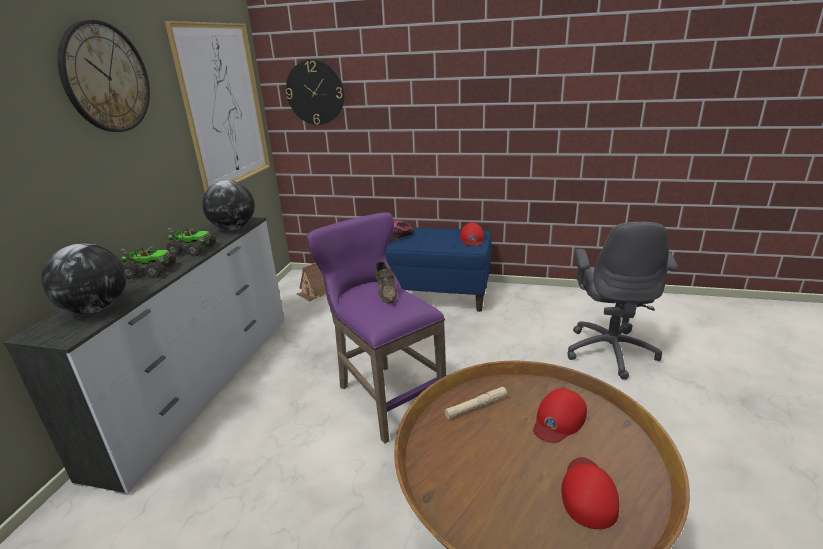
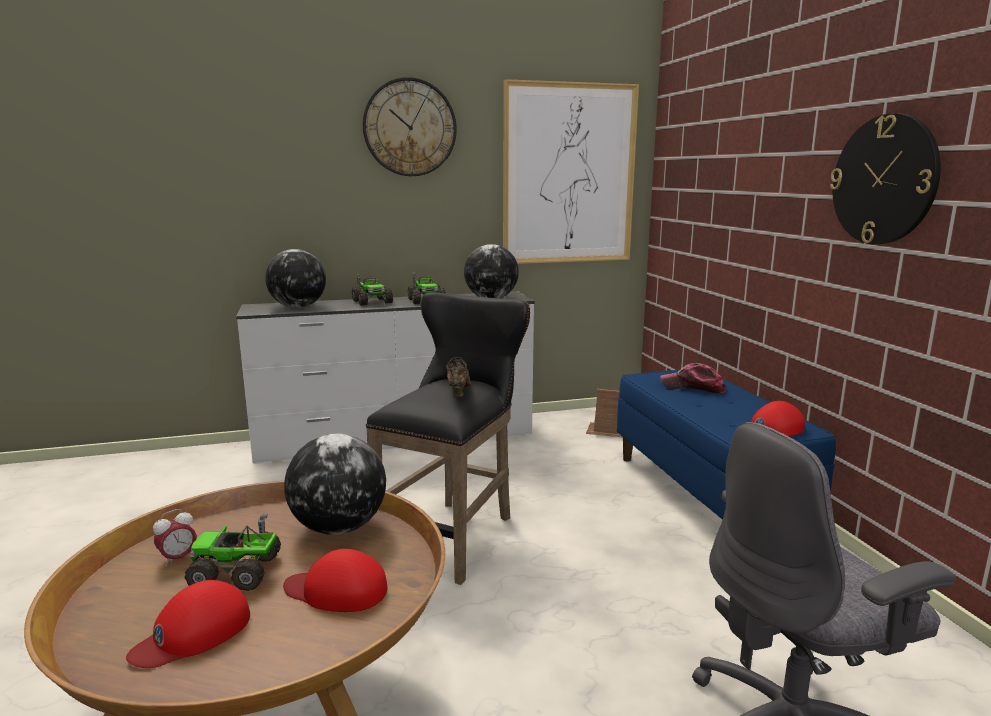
camera: 60 degrees right, 10 degrees down
(315, 92) = (690, 170): wall clock -> wall clock (884, 180)
(385, 395) = (454, 534): purple stool -> black stool
(386, 293) = (458, 391): brown shoe -> brown shoe turned 135 degrees clockwise
(476, 406) = (339, 527): beige flashlight -> globe
(477, 498) = (178, 558): none -> alarm clock
(516, 464) = (238, 572): none -> toy truck
(588, 493) = (193, 633): red cap -> red cap turned 150 degrees clockwise

